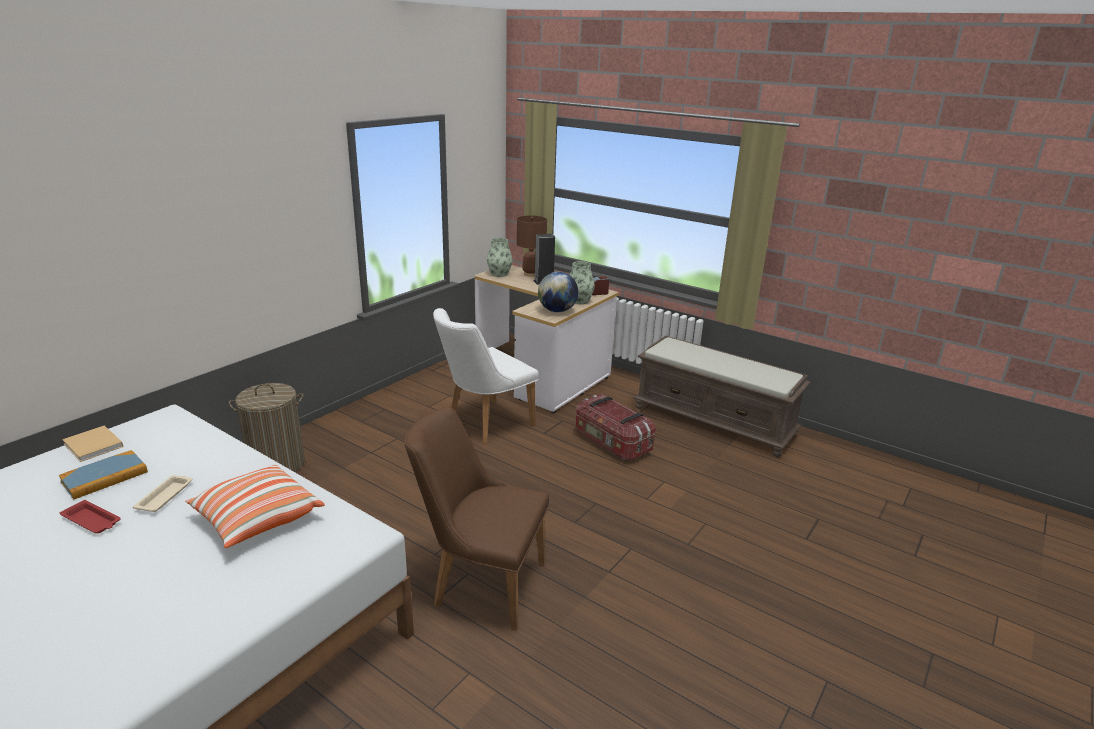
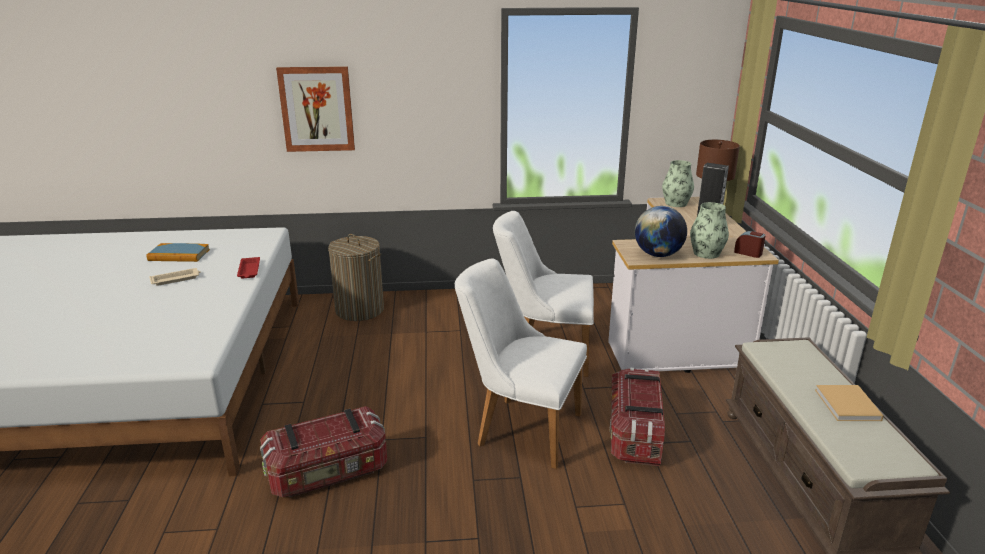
camera: 50 degrees right, 0 degrees up
(92, 521) = (131, 276): red tray -> red tray (249, 271)
(94, 446) = (209, 235): beige book -> beige book (848, 406)
(181, 255) = (317, 109): none -> picture
(257, 518) = (179, 316): pillow -> none
(479, 582) = (328, 473): brown chair -> storage box
(548, 477) = (519, 427): none -> white chair

